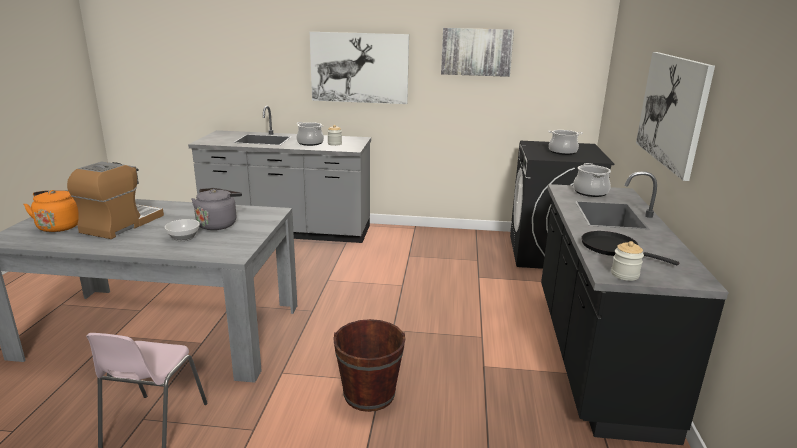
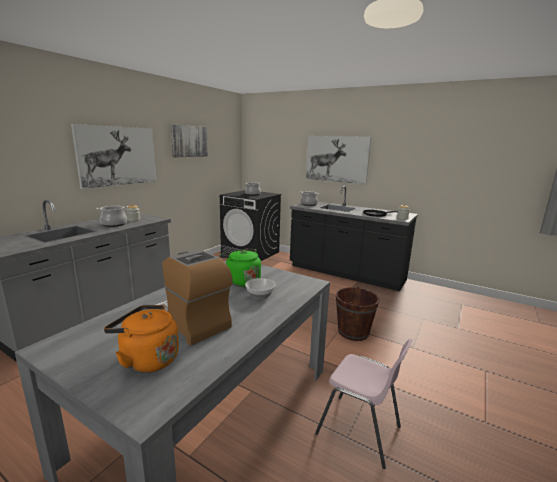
camera: 65 degrees left, 5 degrees down
(218, 224) = (241, 281): grey kettle -> green kettle

